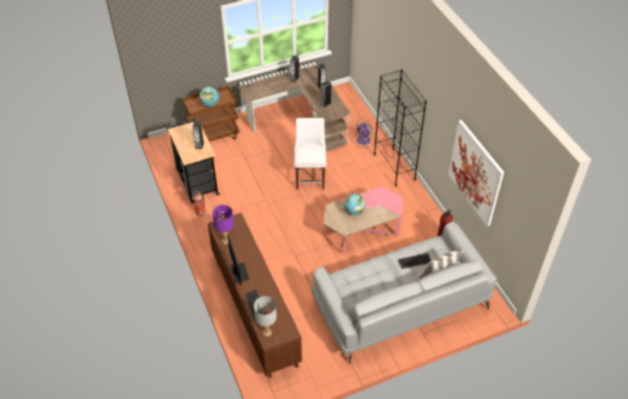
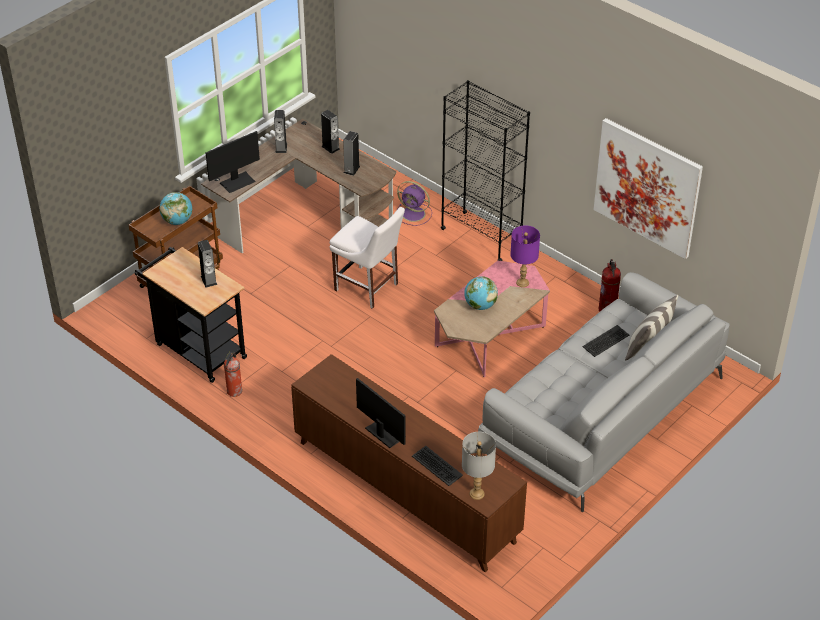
camera: 25 degrees left, 5 degrees down
(226, 241) = (336, 399): purple table lamp -> purple table lamp (522, 283)
(258, 91) = (237, 182): none -> monitor
(310, 177) = (368, 288): white chair -> white chair turned 150 degrees clockwise

